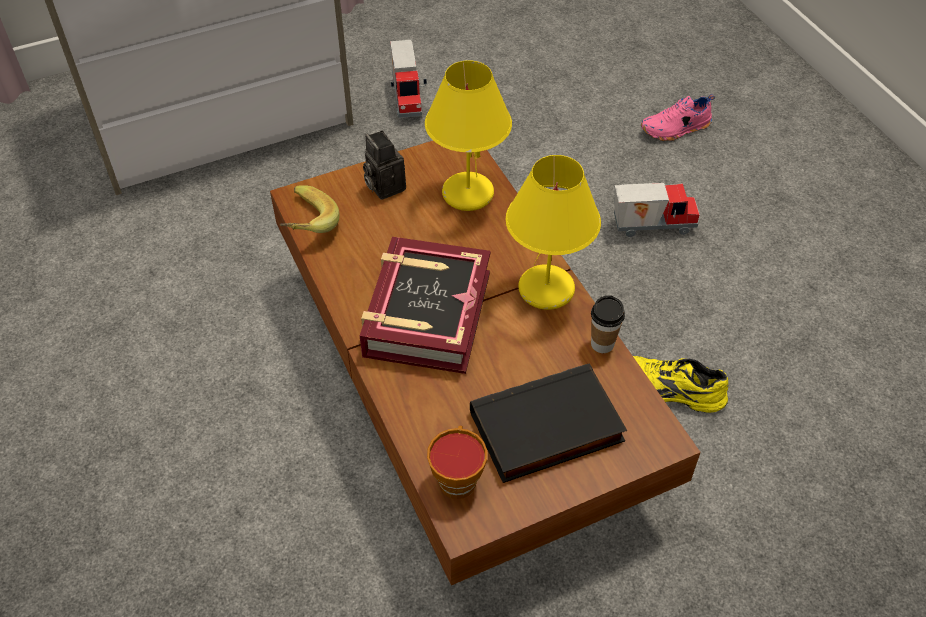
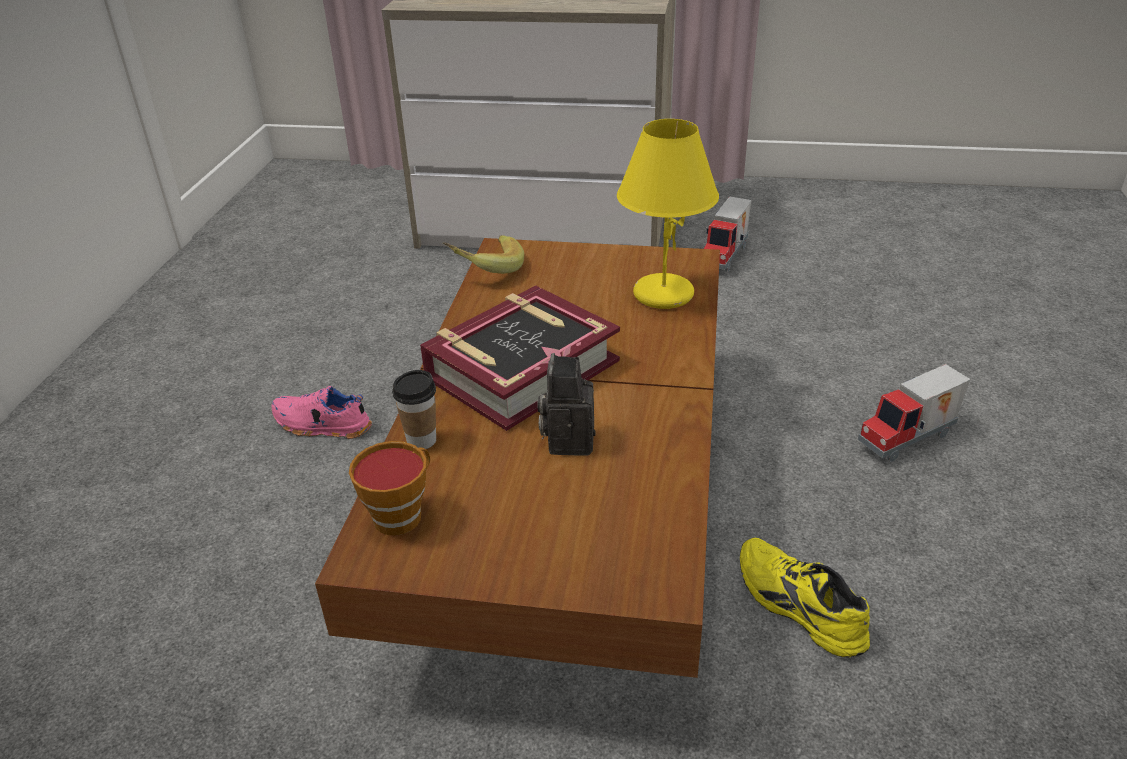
camera: 35 degrees right, 15 degrees down
(383, 186) = (587, 264): camera -> camera (567, 439)
(546, 290) = (665, 396): yellow table lamp -> none
(546, 430) = (538, 516): black book -> none
(602, 344) = (682, 466): cup -> cup (421, 440)
(651, 224) = (909, 440): toy truck -> toy truck turned 120 degrees clockwise
(676, 129) = (1011, 367): pink shoe -> pink shoe (322, 426)

